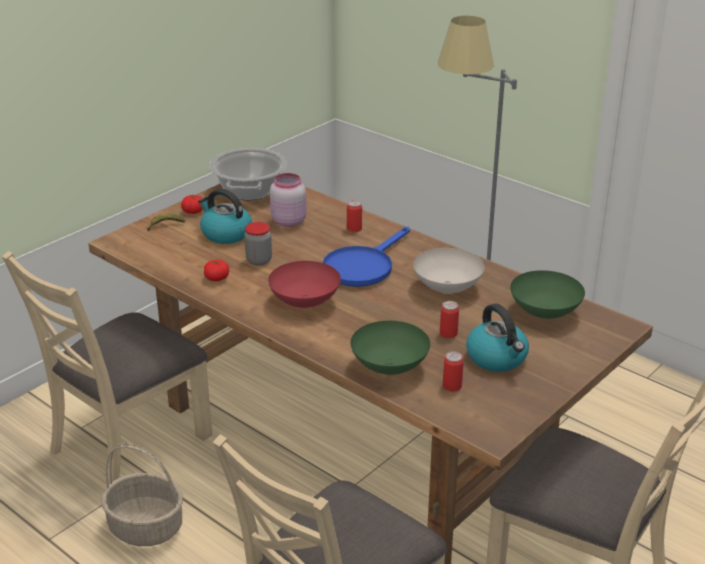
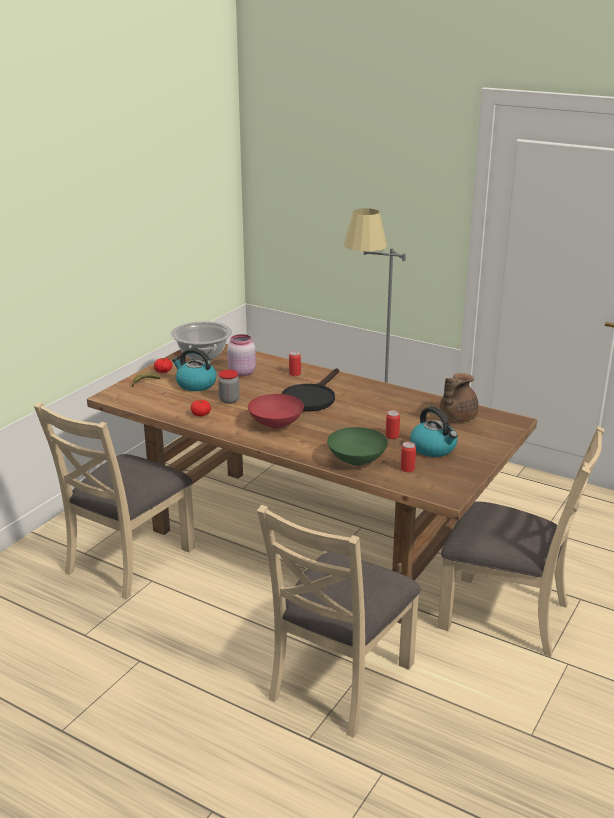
camera: 10 degrees left, 5 degrees down
(147, 527) = (163, 617): basket -> none
(363, 266) = (311, 398): blue frying pan -> black frying pan
(446, 288) = (379, 407): white bowl -> none
(543, 312) = (456, 416): green bowl -> brown teapot

